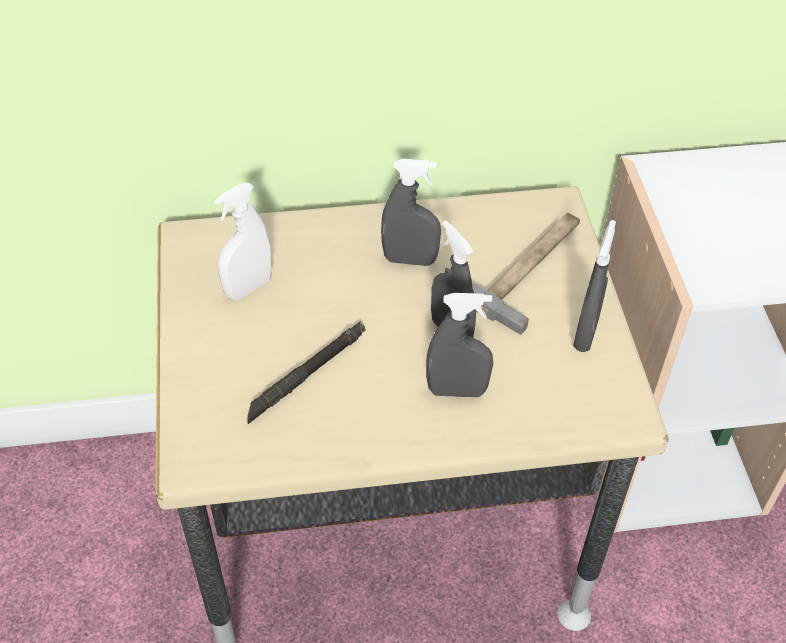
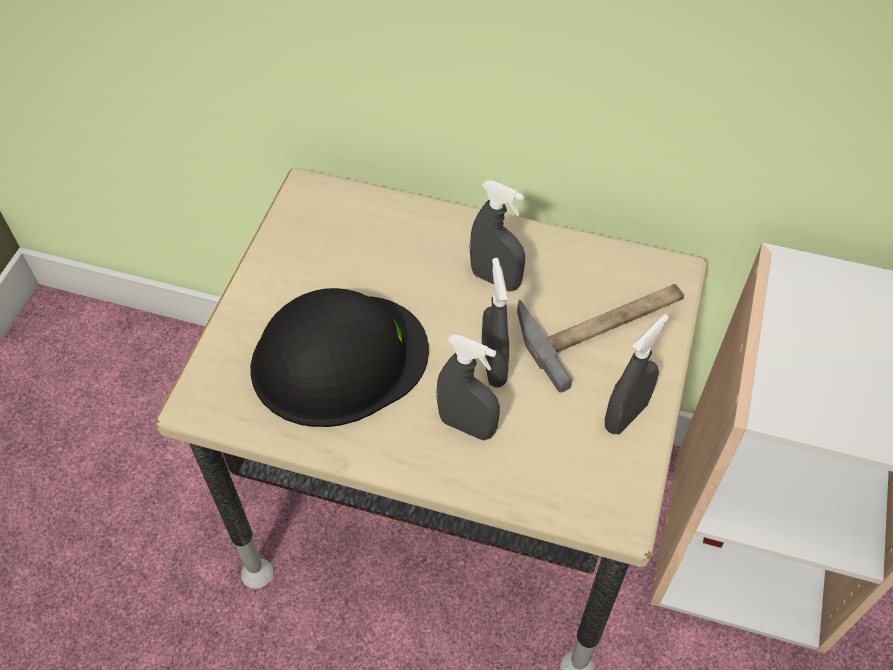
camera: 25 degrees right, 5 degrees up
(248, 287) = (334, 256): white spray bottle -> none
(306, 375) = (338, 359): black flashlight -> black hard hat

